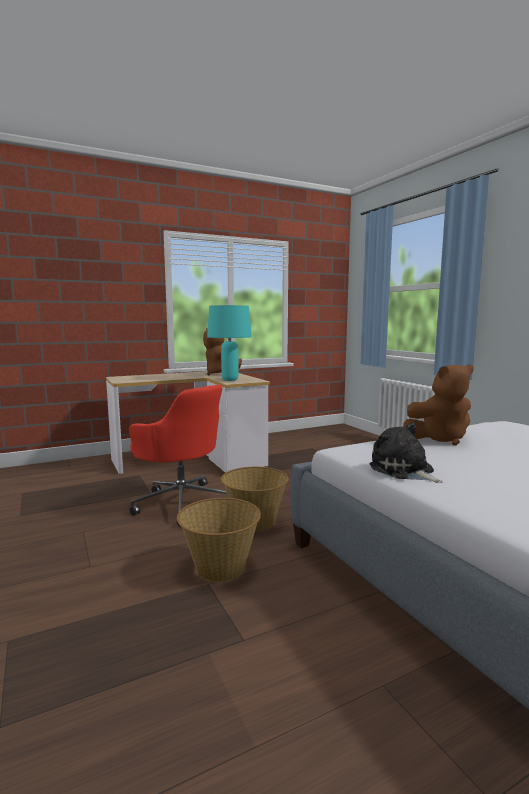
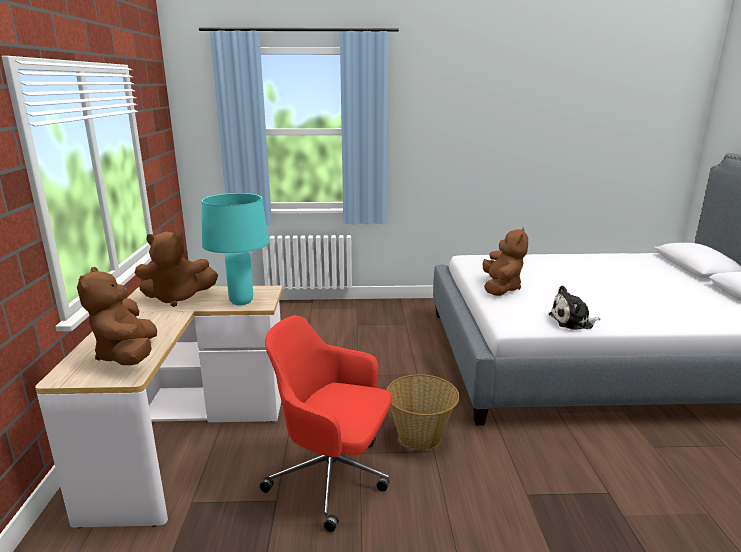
camera: 65 degrees left, 10 degrees up
(143, 378) = (128, 356): none -> brown plush toy
(181, 502) = (333, 477): red office chair -> red office chair turned 135 degrees counterclockwise
(220, 568) = (502, 481): basket -> none

